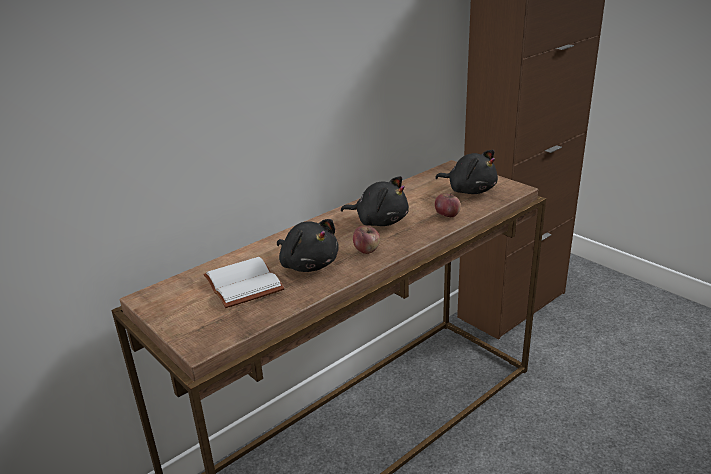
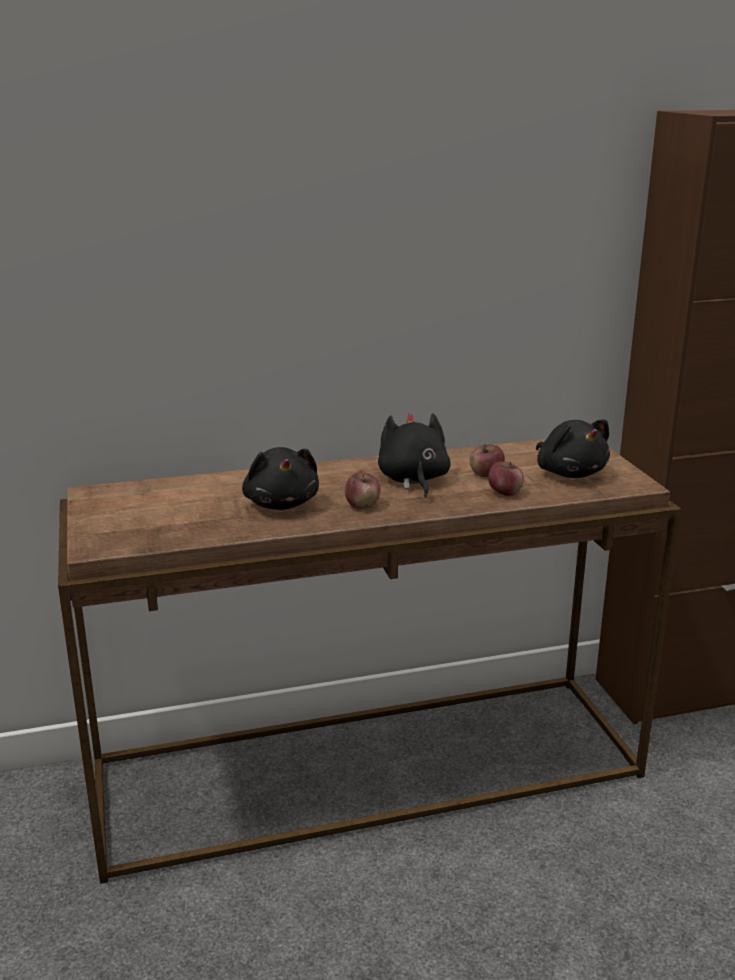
camera: 25 degrees right, 5 degrees down
(241, 284) = (192, 504): white book -> none
(379, 221) = (413, 480): black plush toy -> black plush toy turned 150 degrees counterclockwise
(421, 205) = (486, 475): none -> apple

